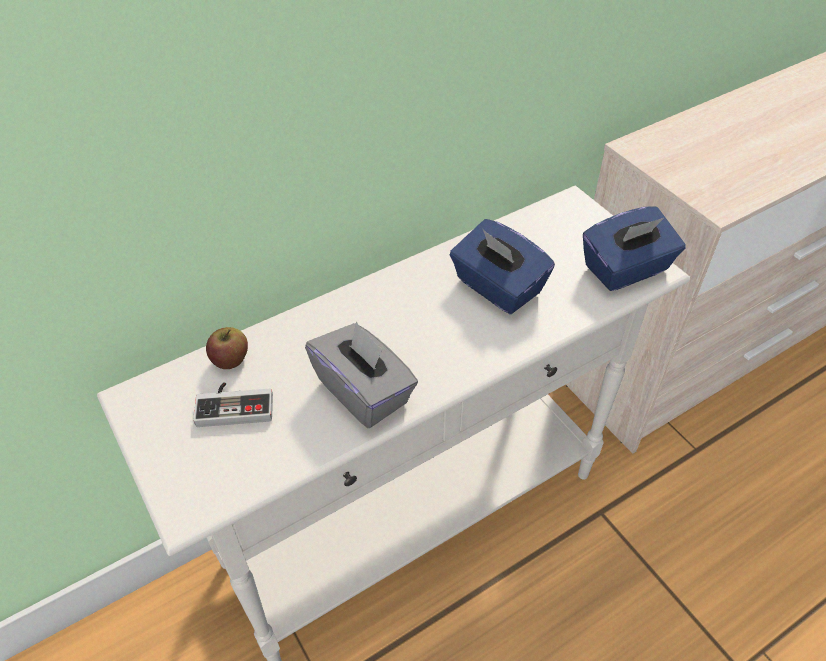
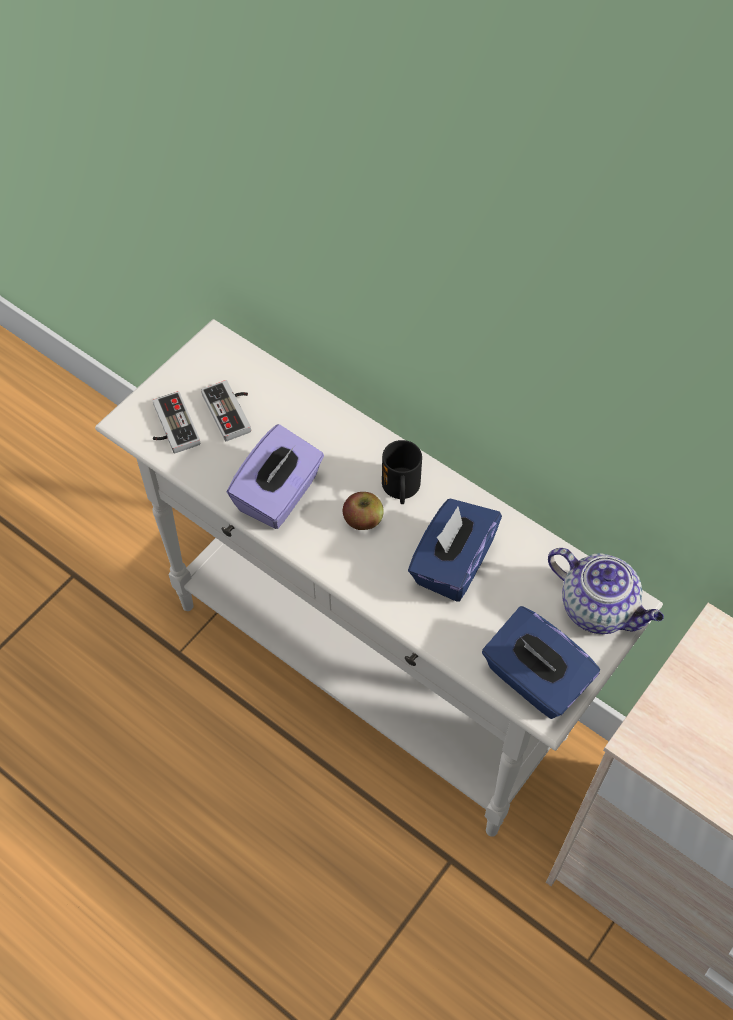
camera: 70 degrees right, 10 degrees up
(221, 469) = (170, 427): none -> game controller
(230, 359) = (277, 388): apple -> apple (363, 520)
(364, 391) = (279, 495): grey tissue box -> purple tissue box
(404, 299) = (401, 490): none -> black mug
(571, 216) = (599, 608): none -> teapot

